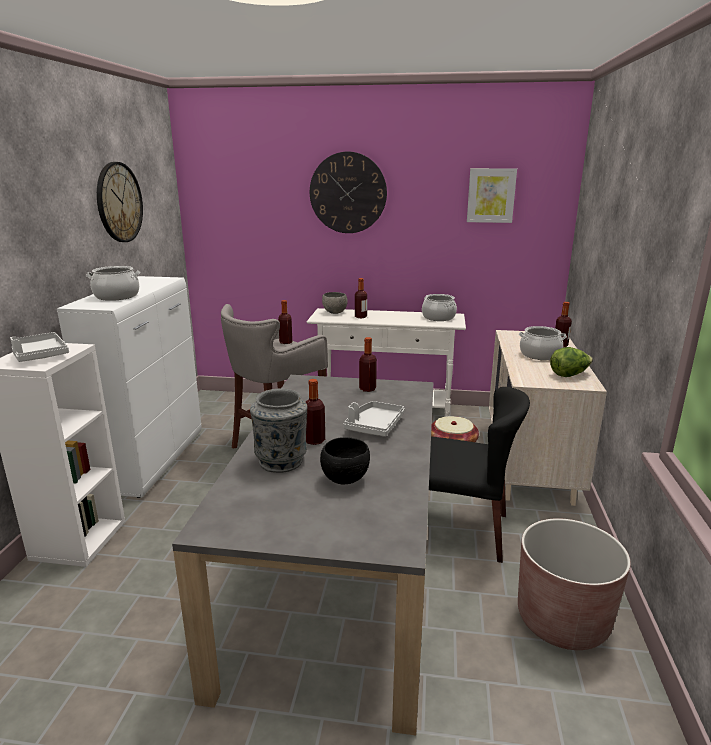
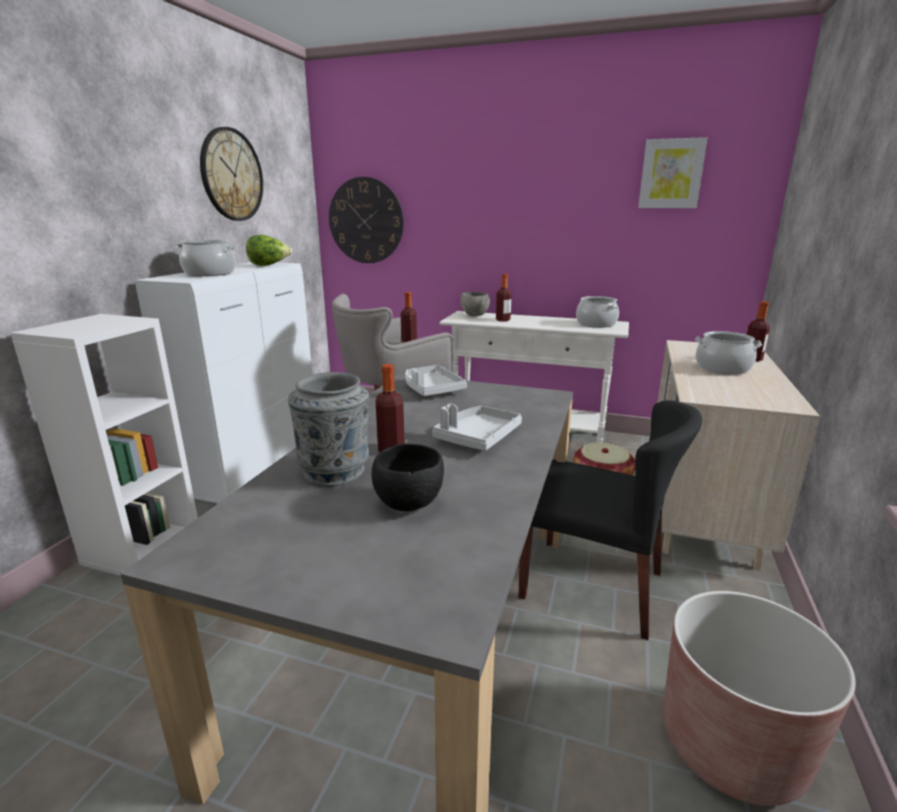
camera: 10 degrees right, 0 degrees up
(40, 355) = (87, 325): grey tray -> grey tray (431, 389)
(348, 193) = (496, 175): wall clock -> wall clock (366, 221)
(367, 389) = (485, 394): bottle -> none
(569, 375) = (763, 393): lettuce -> lettuce (269, 265)

